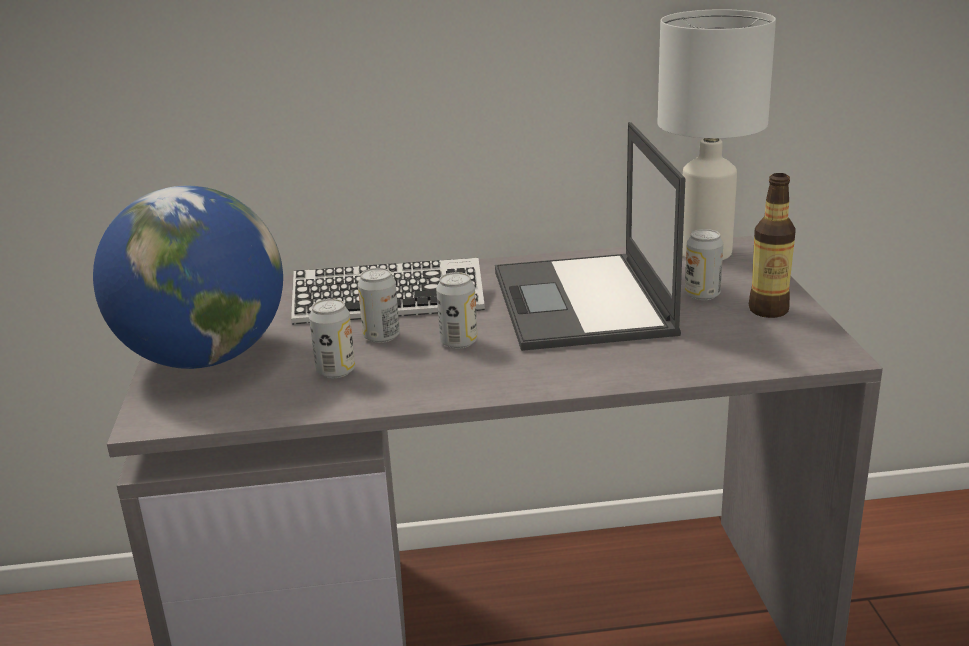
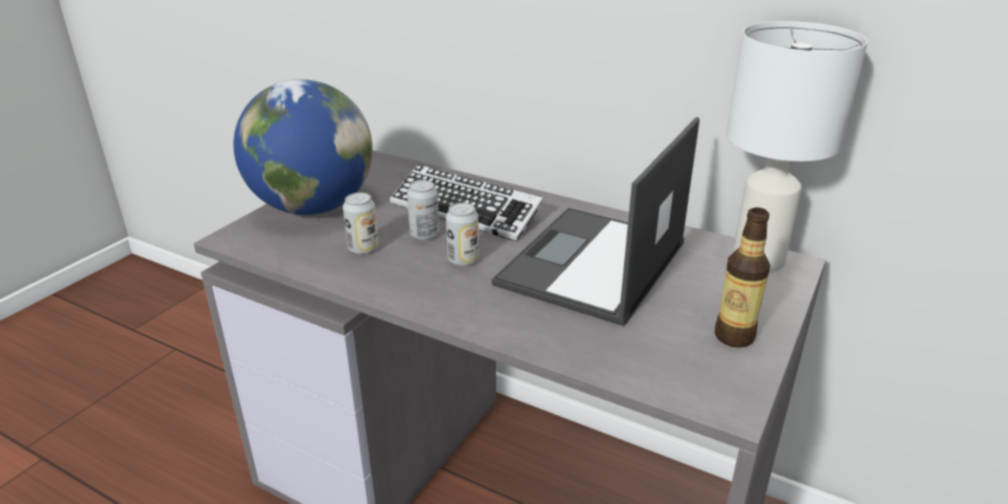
camera: 35 degrees right, 5 degrees up
(702, 295) = (697, 297): can -> none

